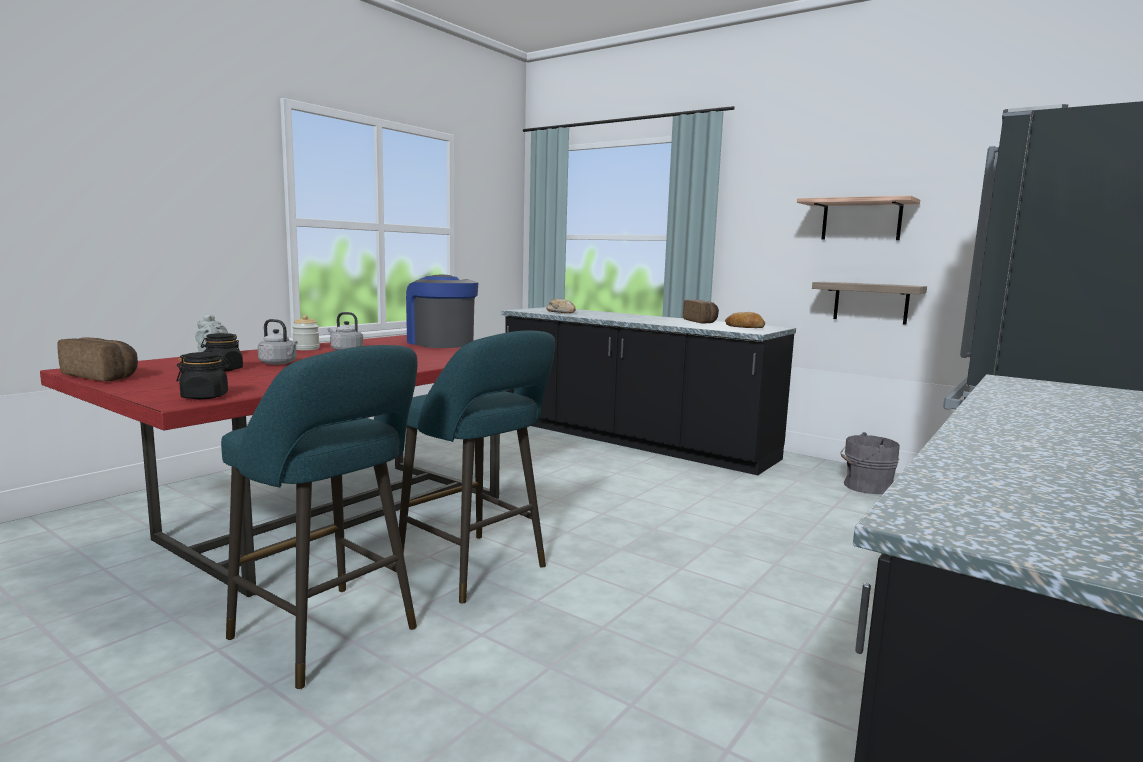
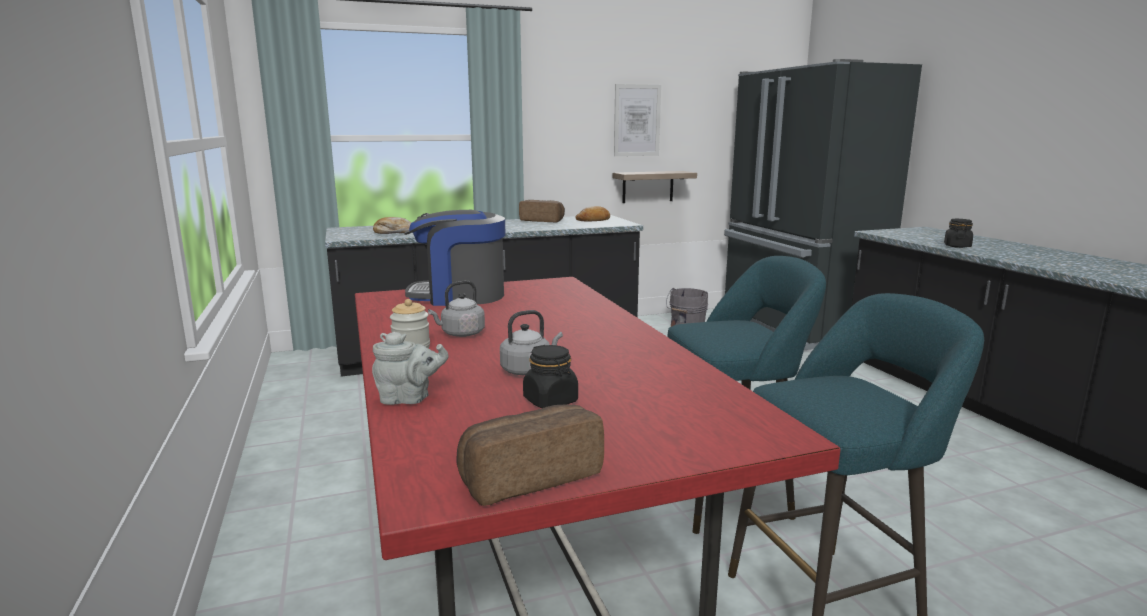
camera: 55 degrees left, 5 degrees up
(205, 397) = (756, 420): black jar -> black jar (957, 246)
(861, 220) = (637, 120): shelf -> picture

